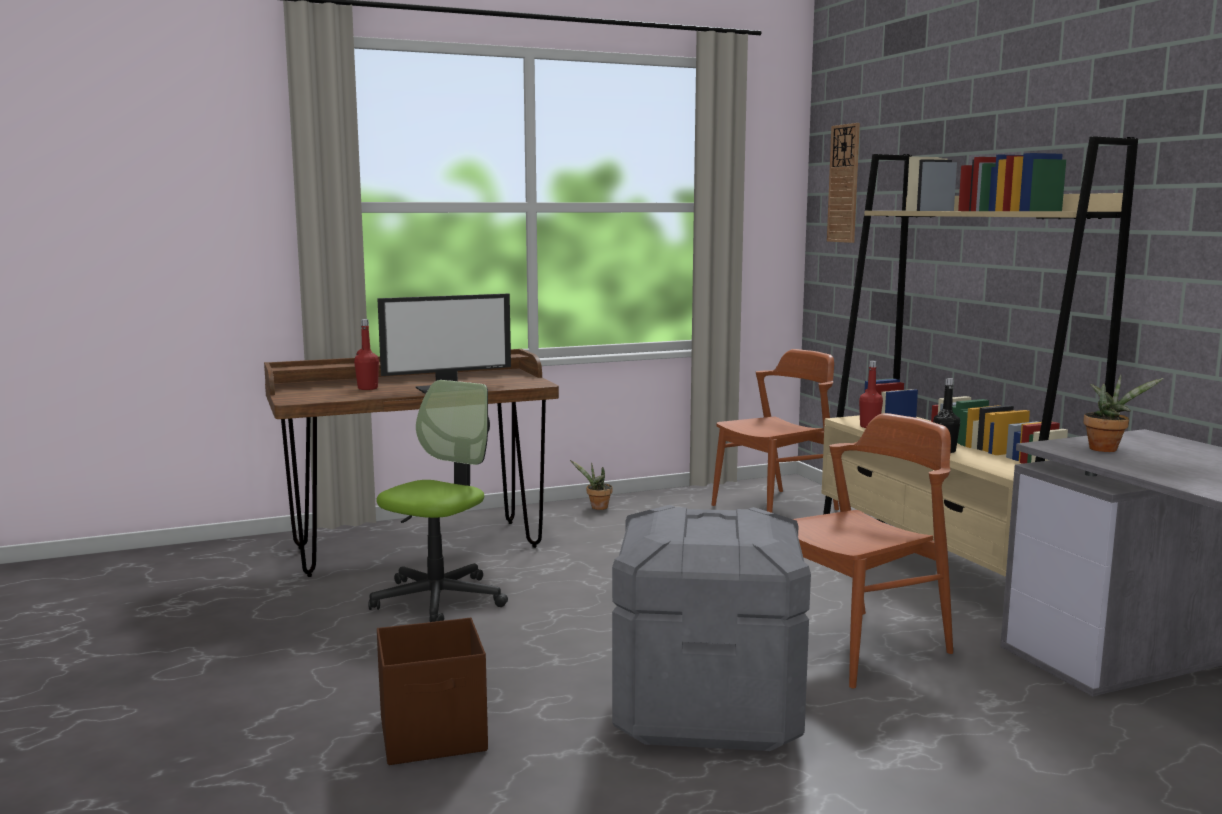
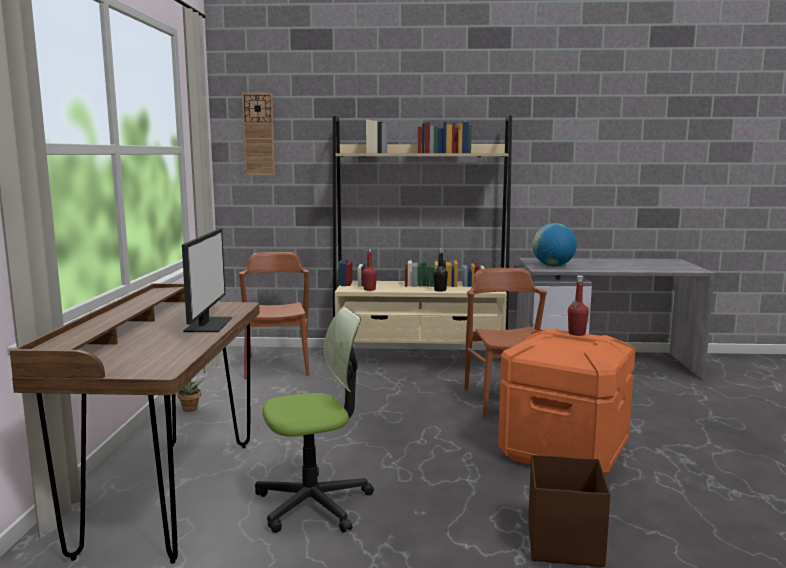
camera: 65 degrees left, 0 degrees up
(367, 388) = (151, 344): red bottle -> red bottle (576, 333)
(439, 599) = (314, 503): office chair -> office chair turned 105 degrees clockwise
(708, 709) = (564, 452): grey storage box -> orange storage box
(1107, 449) = (553, 266): potted plant -> globe

